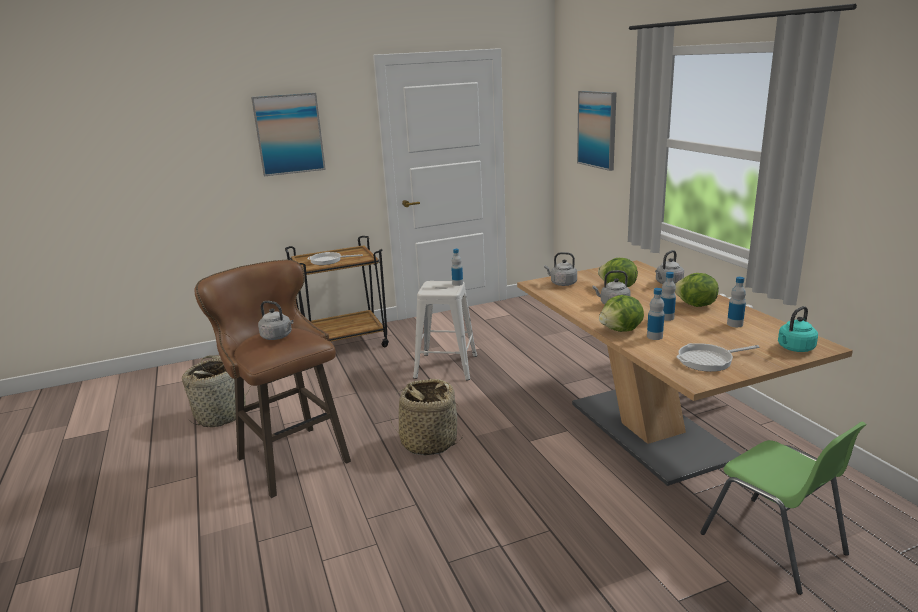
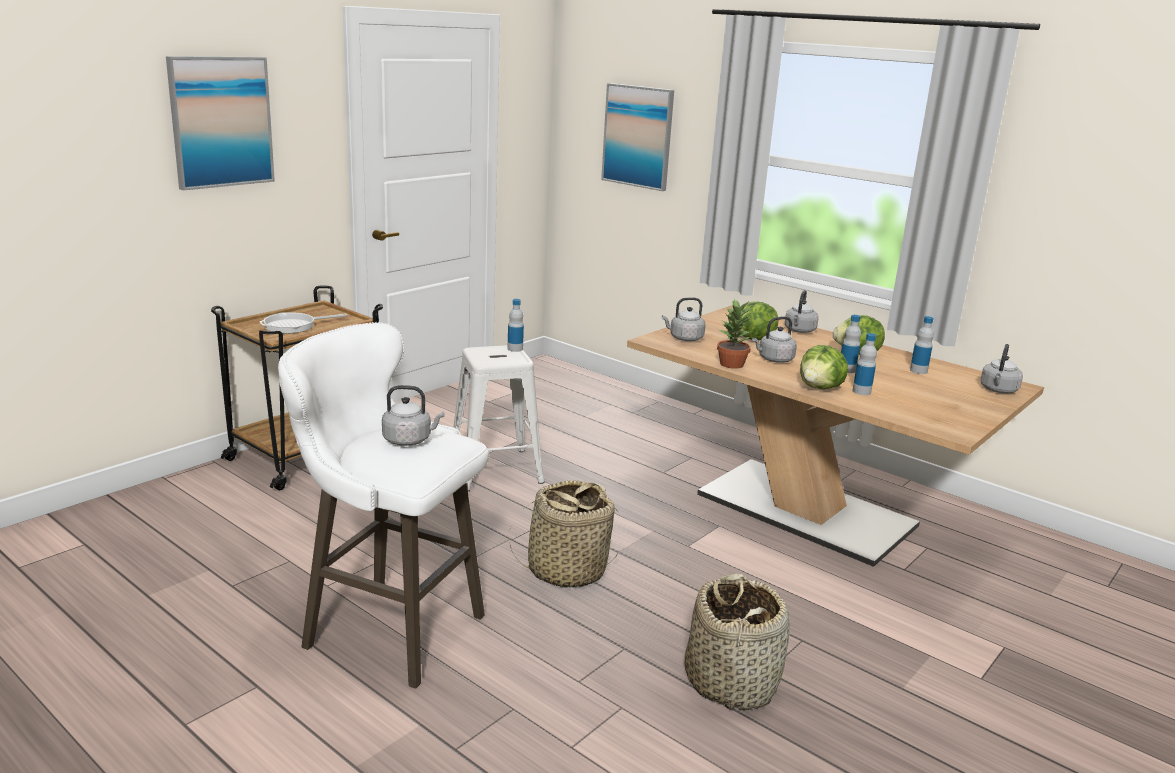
camera: 30 degrees left, 0 degrees up
(221, 415) = (203, 591): basket -> basket (731, 682)
(290, 457) = (388, 629): brown stool -> white stool
(572, 306) = (731, 364): none -> potted plant
(708, 360) = (941, 411): frying pan -> none
(774, 545) = (1012, 603): green chair -> none
(794, 348) = (998, 390): turquoise kettle -> grey kettle

